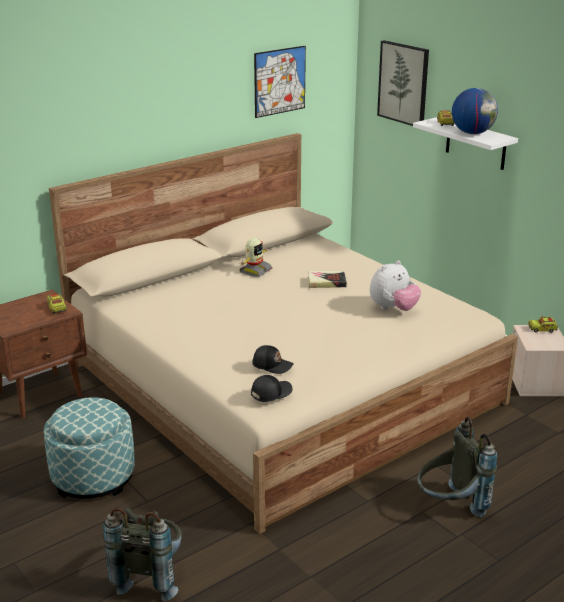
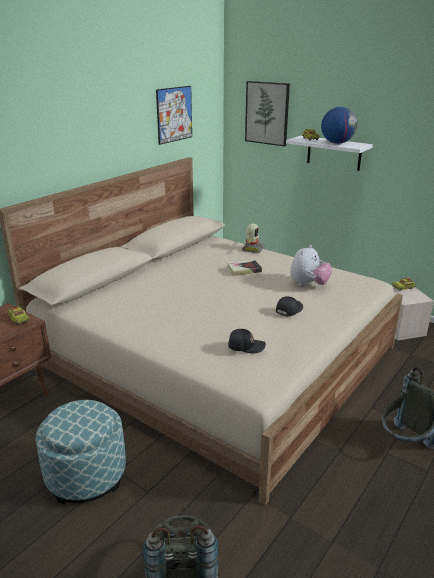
camera: 15 degrees left, 0 degrees up
(255, 271) = (181, 267): toy robot -> toy robot (252, 249)
(270, 393) = (259, 373): black cap -> black cap (288, 310)

